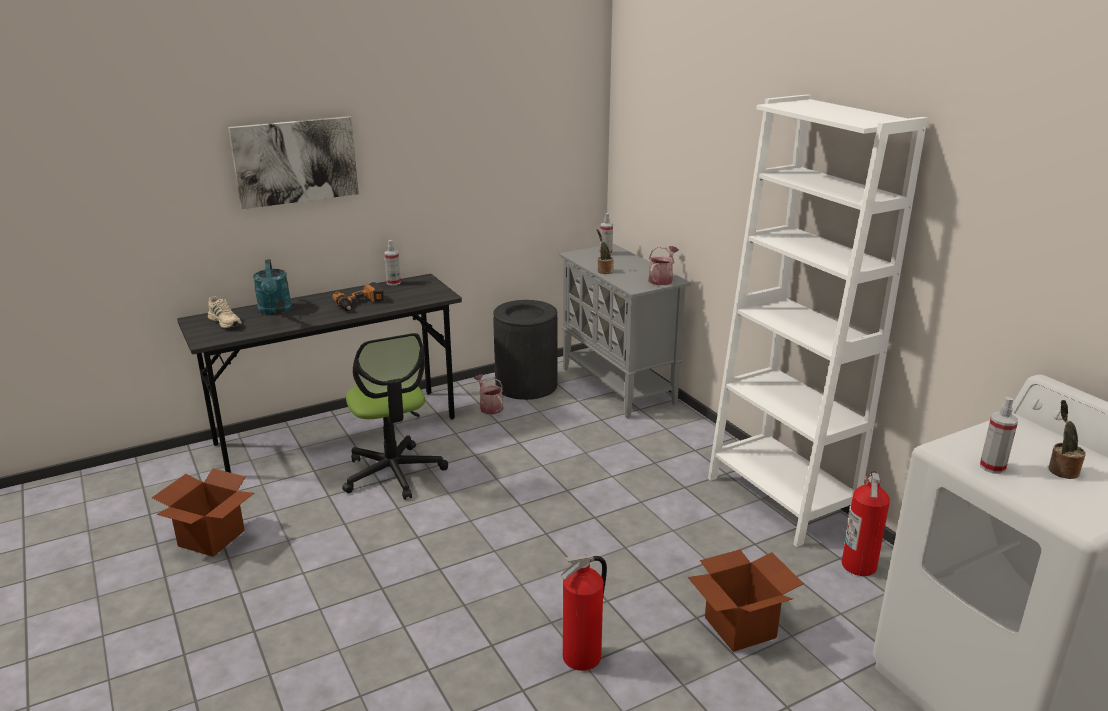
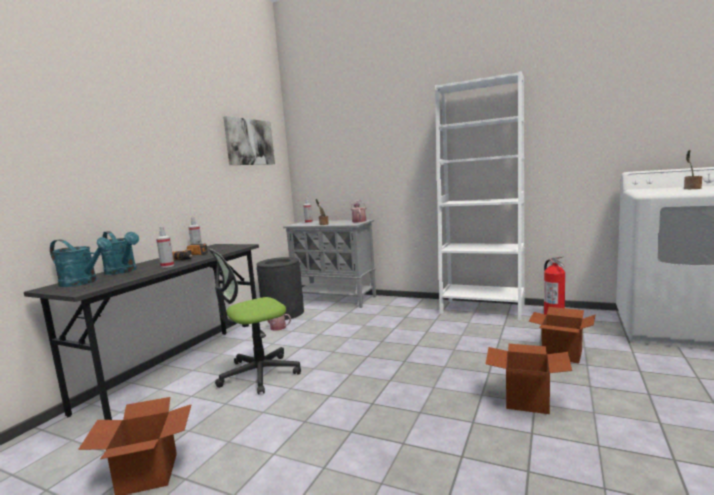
camera: 35 degrees left, 15 degrees down
(225, 322) = (84, 282): beige shoe -> turquoise watering can
(295, 161) = (119, 153): picture -> picture (249, 142)
(393, 473) = (259, 374): office chair -> office chair turned 120 degrees clockwise
(583, 657) = (527, 400): fire extinguisher -> cardboard box
(992, 467) = (675, 191): spray bottle -> spray bottle (167, 266)

